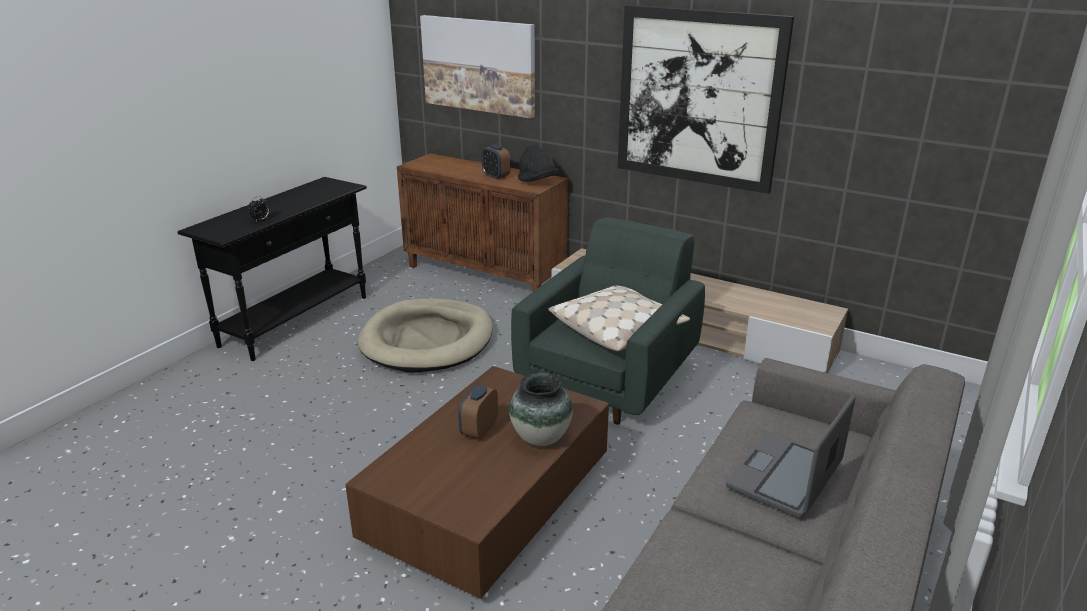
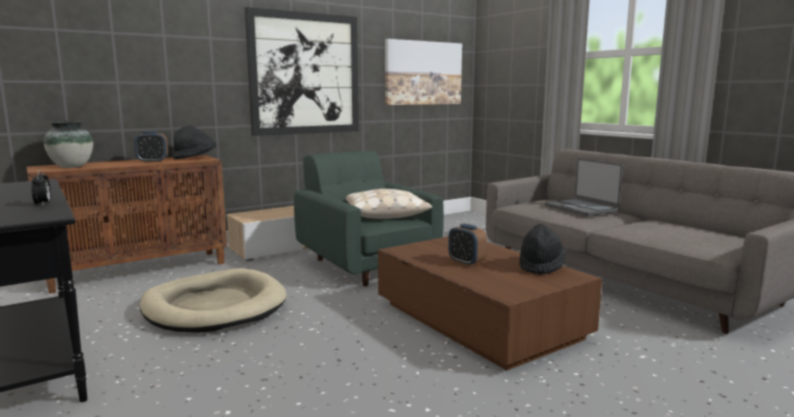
camera: 65 degrees left, 15 degrees down
(479, 65) = (92, 63): picture -> picture (423, 73)
(497, 487) = (541, 266): none -> black hat
(540, 438) = (490, 251): vase -> vase (71, 167)

